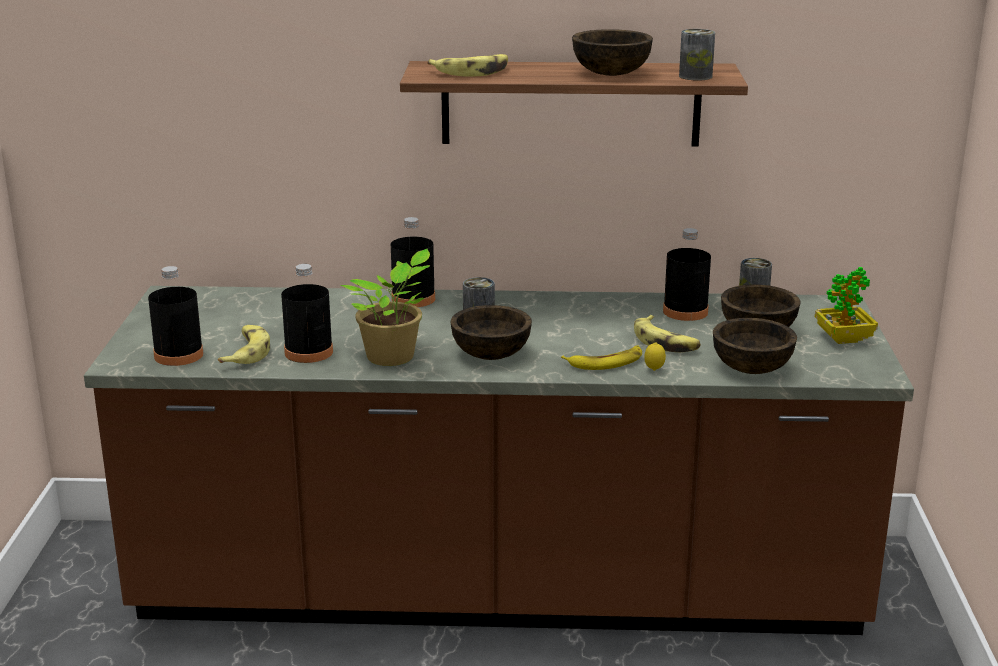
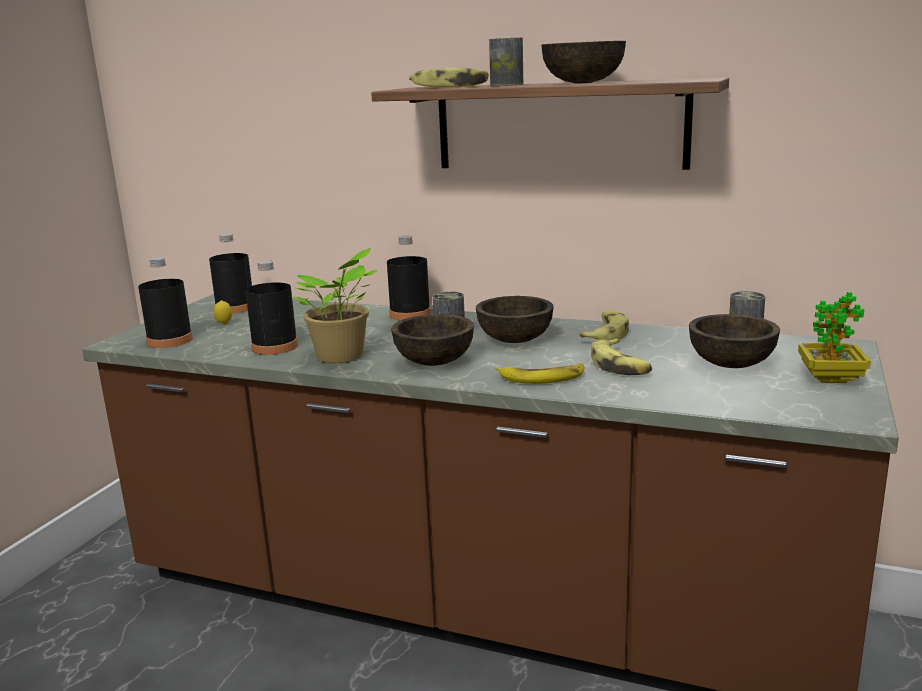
camera: 20 degrees right, 5 degrees down
(246, 352) = (224, 343): banana -> banana (605, 334)
(654, 370) = (587, 389): lemon -> lemon (224, 324)
(685, 312) = (663, 341): black bottle -> black bottle (235, 308)
(695, 76) = (669, 80): can -> can (506, 85)
(752, 368) = (700, 397): brown bowl -> brown bowl (515, 340)

